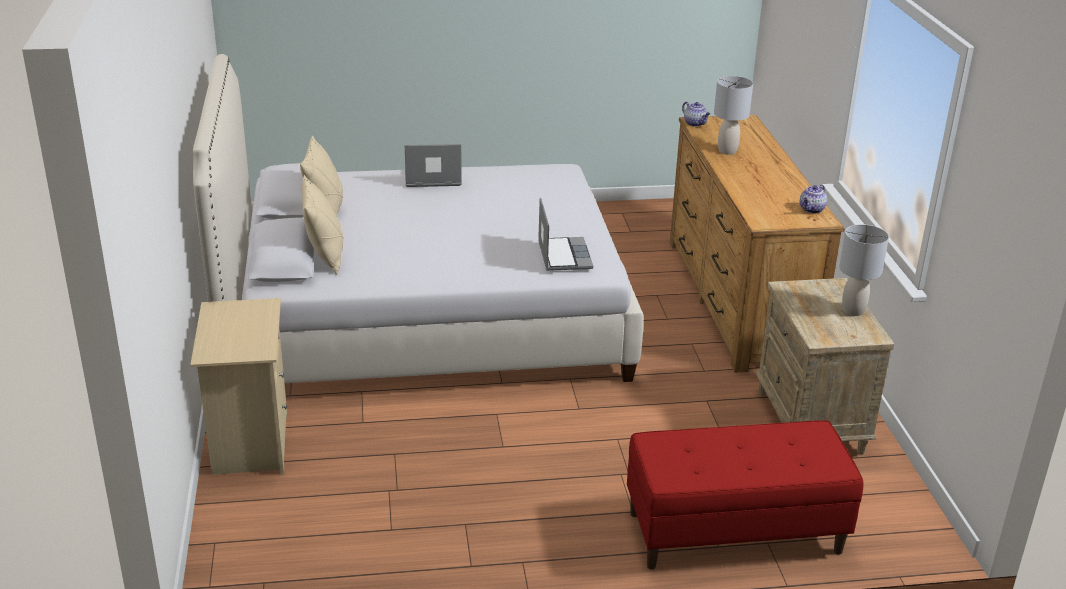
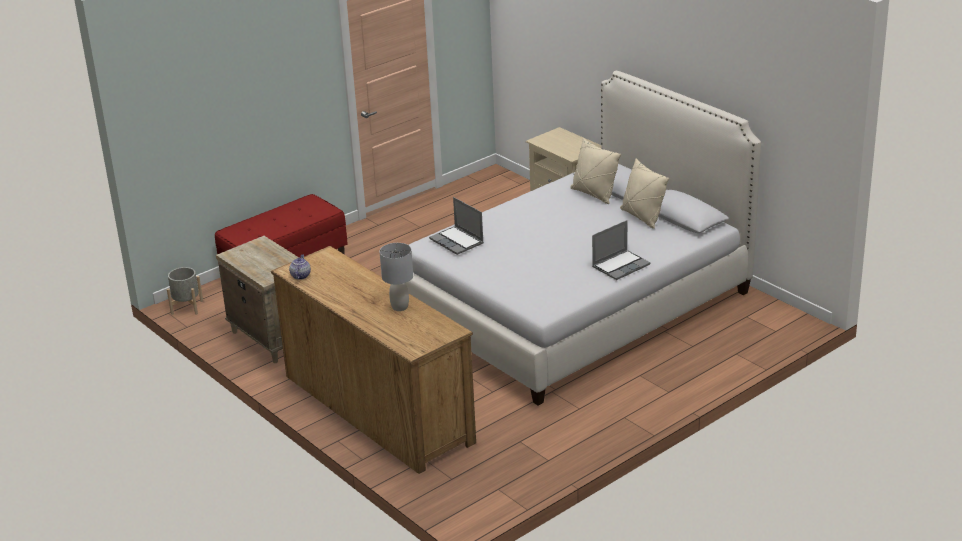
camera: 150 degrees right, 0 degrees up
(695, 123) = (451, 328): teapot -> none
(853, 310) = (248, 265): grey table lamp -> none
(921, 525) = (187, 307): none -> grey planter

